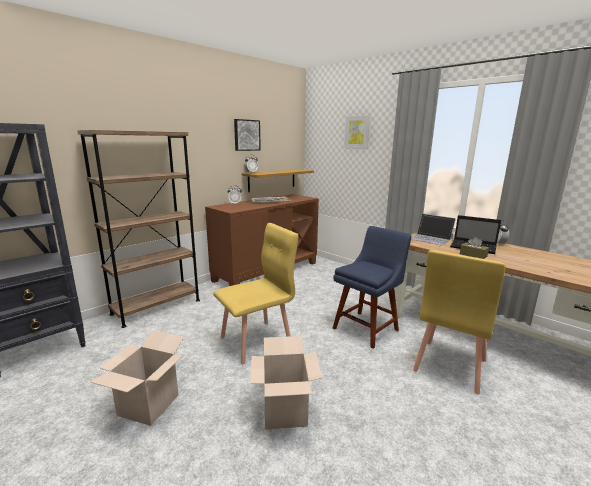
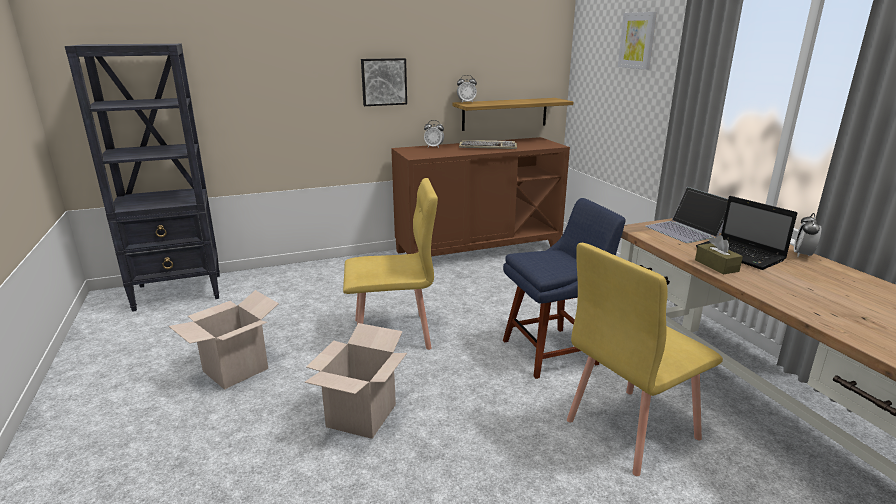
camera: 25 degrees right, 5 degrees up
(156, 307) = (313, 271): brown bookcase -> none
(246, 135) = (463, 46): picture -> picture (383, 82)

